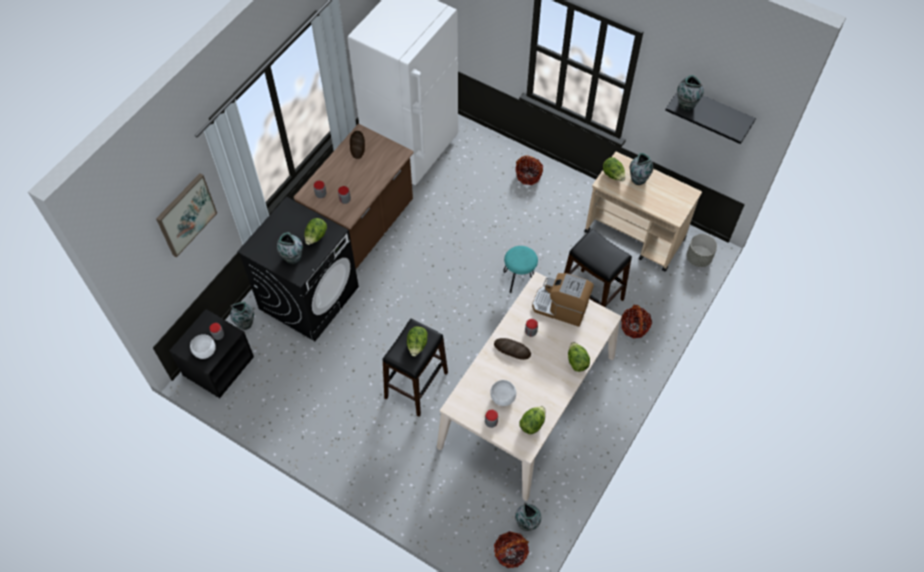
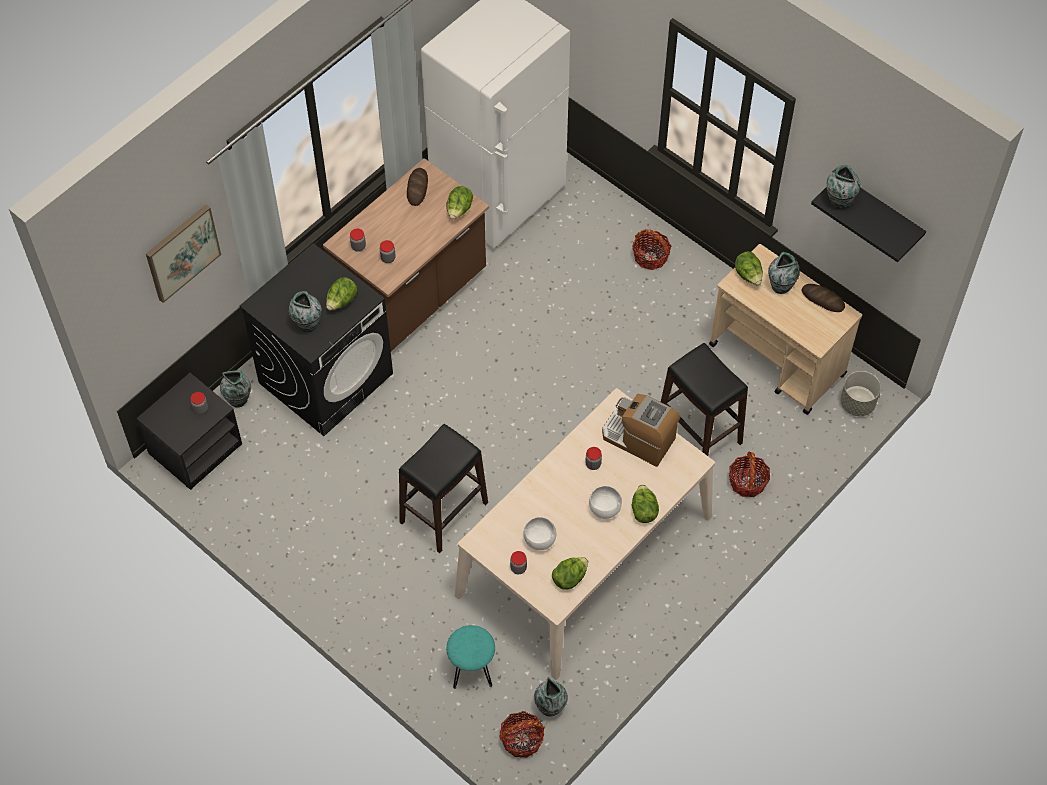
camera: 10 degrees right, 0 degrees up
(204, 352) = (180, 426): white bowl -> white bowl (604, 509)
(417, 345) = (445, 459): lettuce -> lettuce (459, 210)
(512, 350) = (564, 483): bread -> bread (822, 299)
(518, 280) = (606, 396): turquoise stool -> turquoise stool (471, 670)

